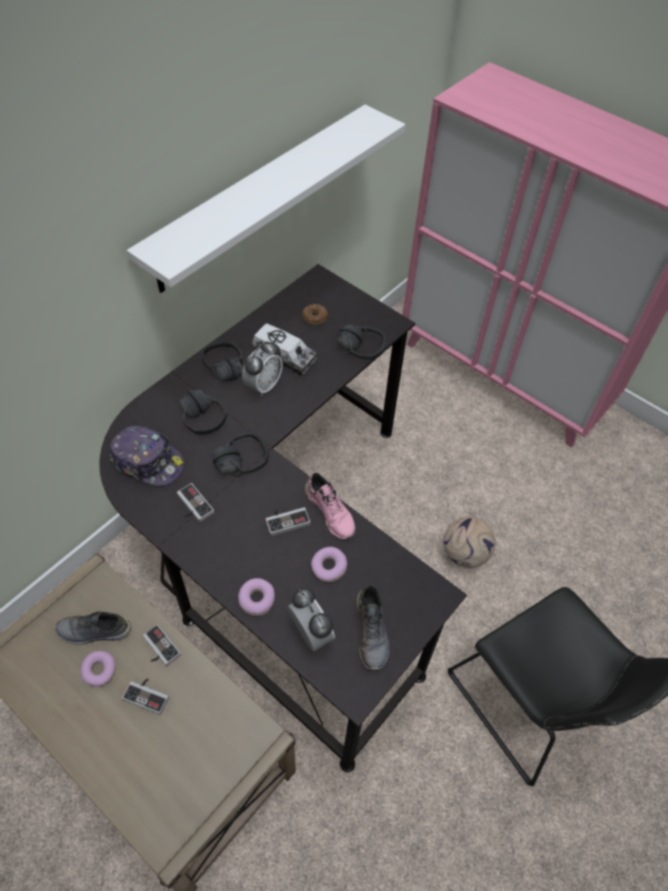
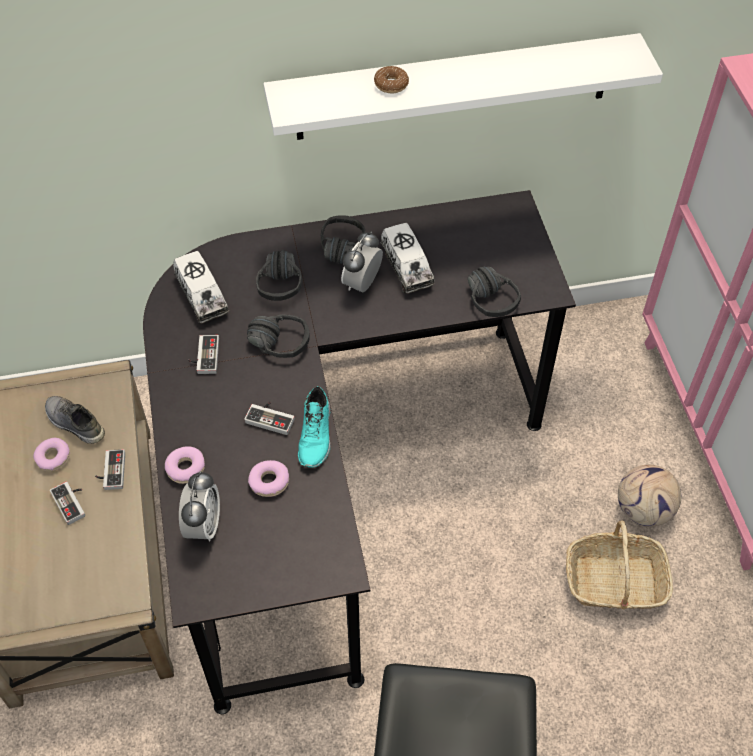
camera: 40 degrees right, 0 degrees up
(148, 462) = (202, 296): cap -> toy truck
(263, 385) = (362, 284): alarm clock -> alarm clock turned 135 degrees clockwise
(315, 317) = (473, 244): donut -> donut (391, 84)
(331, 511) = (316, 435): pink shoe -> turquoise shoe
(372, 631) = (255, 560): grey shoe -> none
(465, 553) = (510, 599): football -> football (644, 510)
(513, 501) = (614, 582): none -> basket

